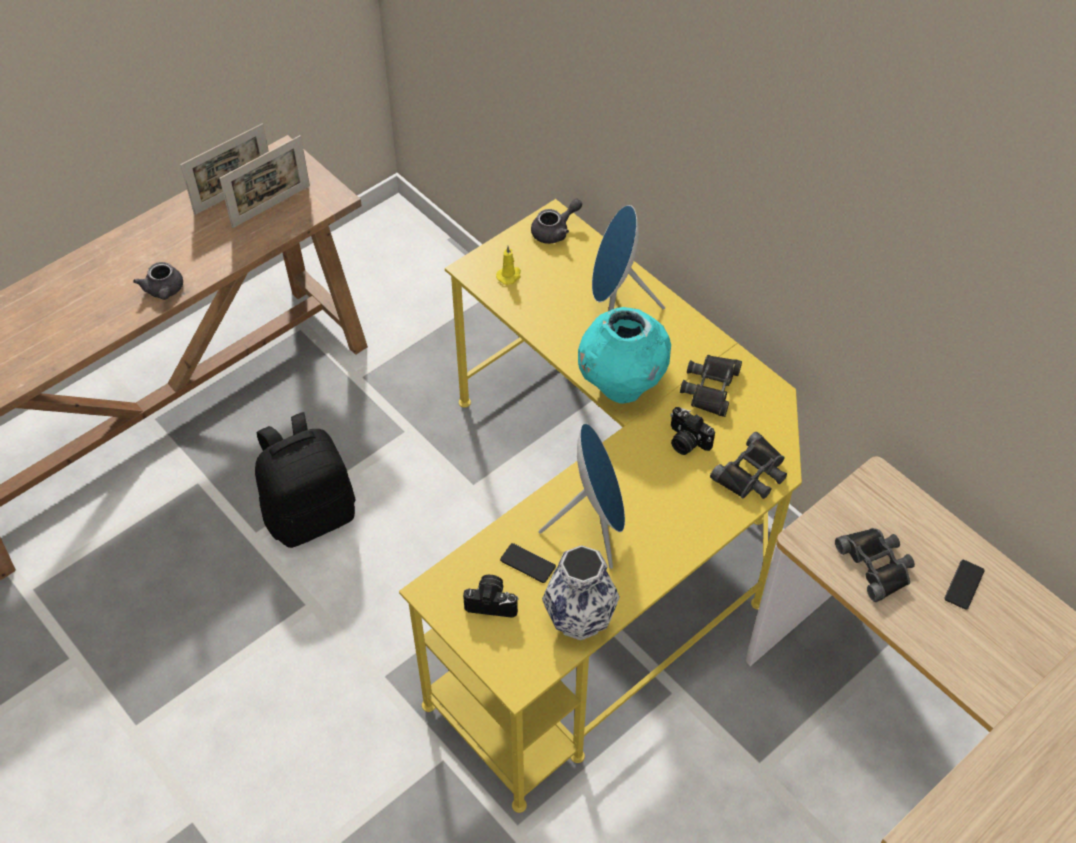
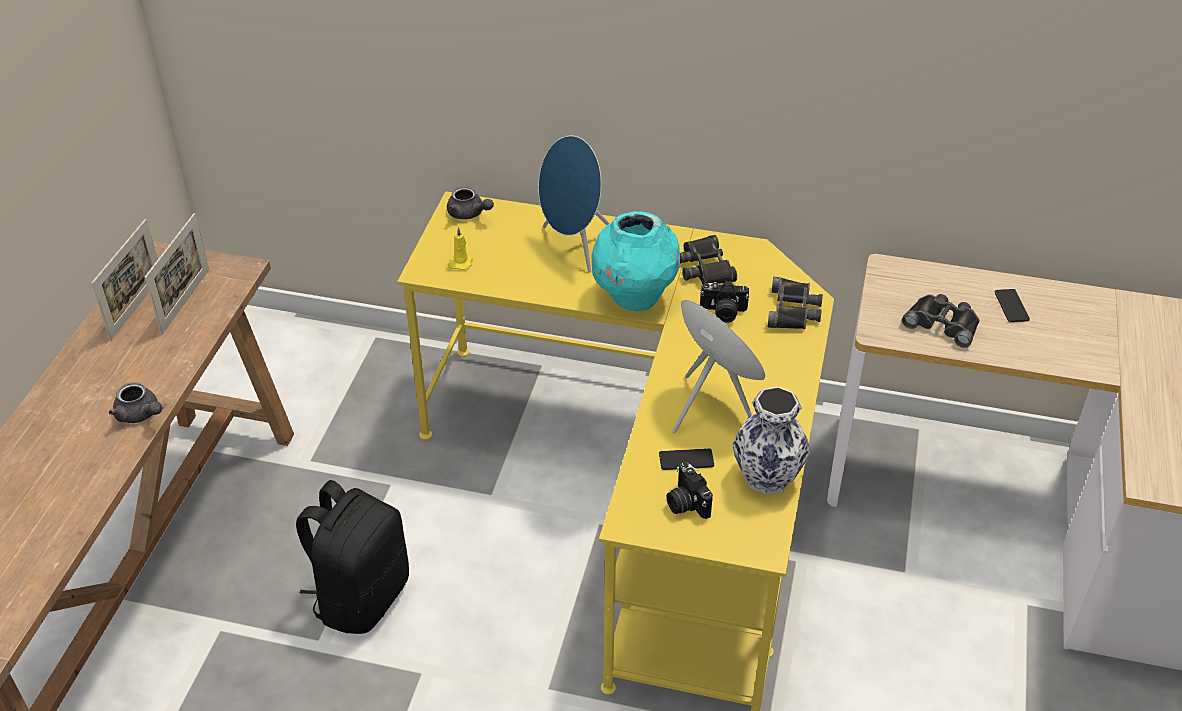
camera: 35 degrees left, 10 degrees down
(492, 602) = (686, 503): camera -> camera turned 90 degrees counterclockwise
(555, 231) = (469, 214): grey teapot -> grey teapot turned 105 degrees clockwise

